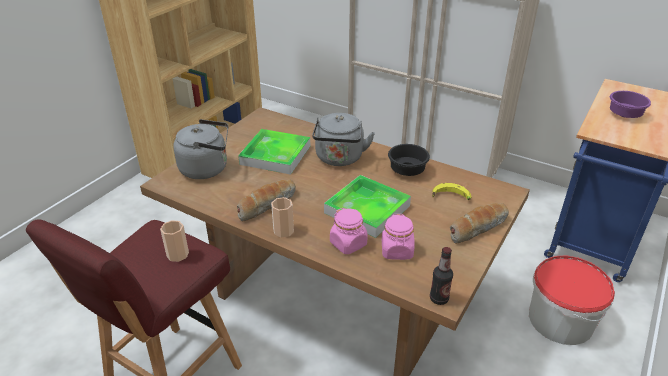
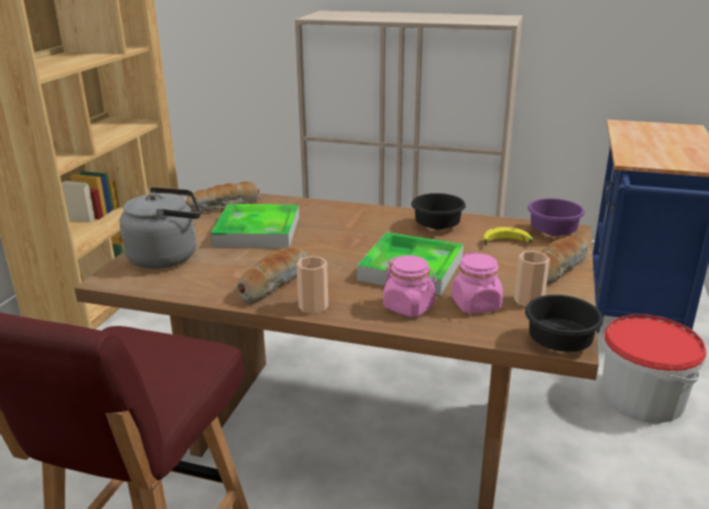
camera: 15 degrees left, 10 degrees down
(177, 254) = (169, 357): cup -> cup (529, 300)
(263, 127) = (224, 206): none -> bread
(339, 159) = (344, 225): grey kettle -> none
(439, 299) = (561, 344): bottle -> black bowl
(626, 115) = (652, 145): purple bowl -> purple bowl (554, 232)

